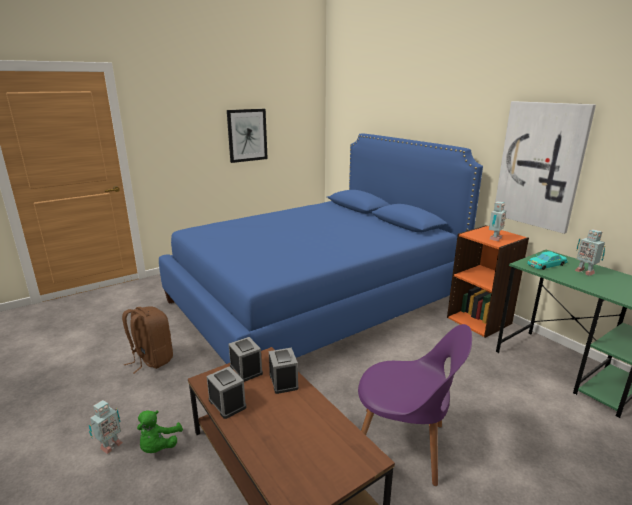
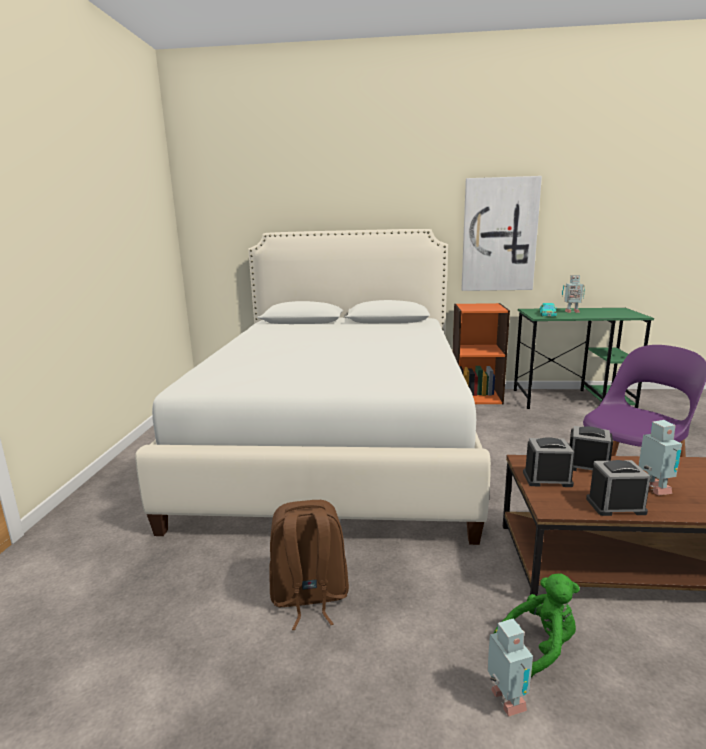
camera: 50 degrees left, 5 degrees down
(159, 446) = (540, 647): green plush toy -> green plush toy turned 60 degrees counterclockwise
(247, 135) = (114, 243): picture -> none
(314, 301) = (338, 442): blue bed -> white bed
(494, 239) = (488, 308): toy robot -> toy robot (654, 490)

